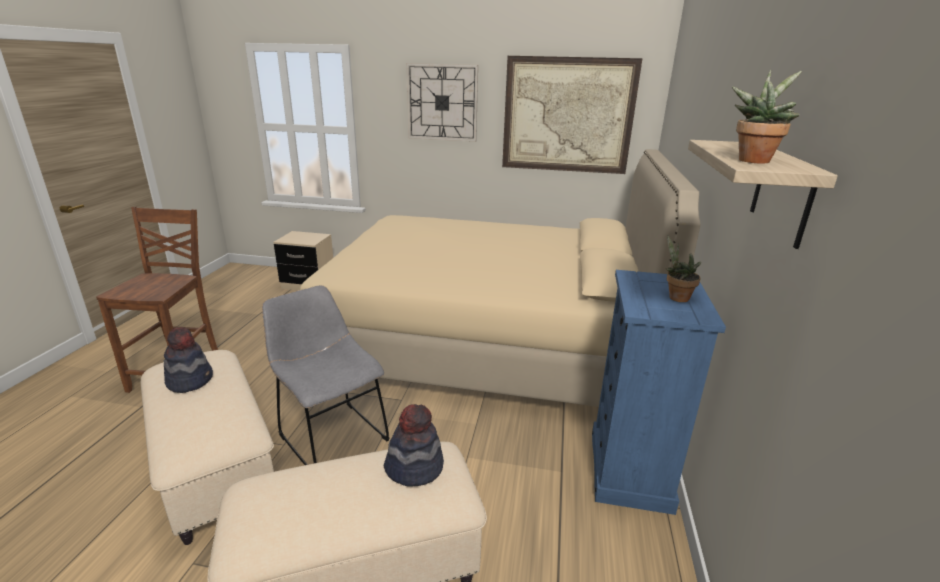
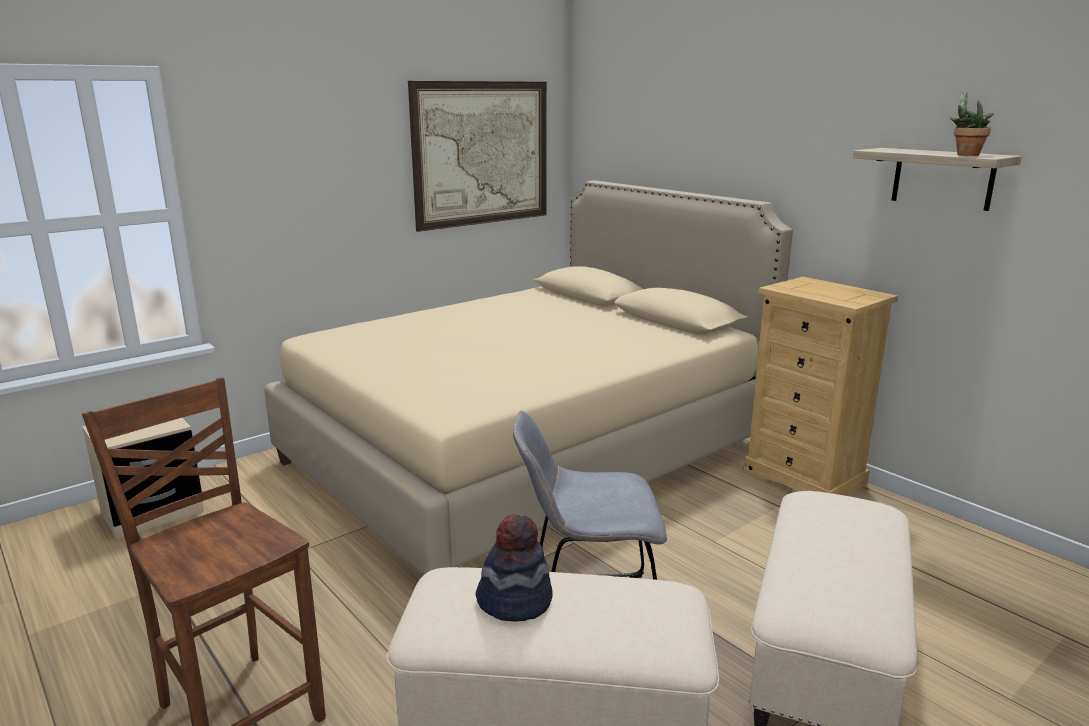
camera: 50 degrees left, 5 degrees down
(414, 467) = (835, 510): hat -> none
(442, 102) = (326, 151): wall clock -> none
(630, 470) = (805, 478): blue dresser -> beige dresser
(675, 297) = (836, 290): potted plant -> none

